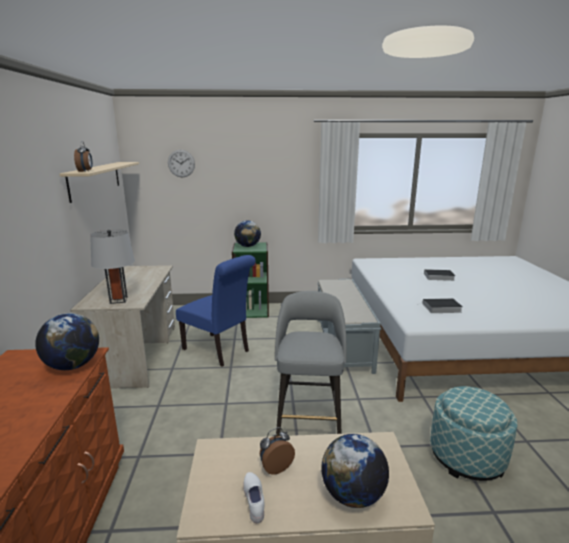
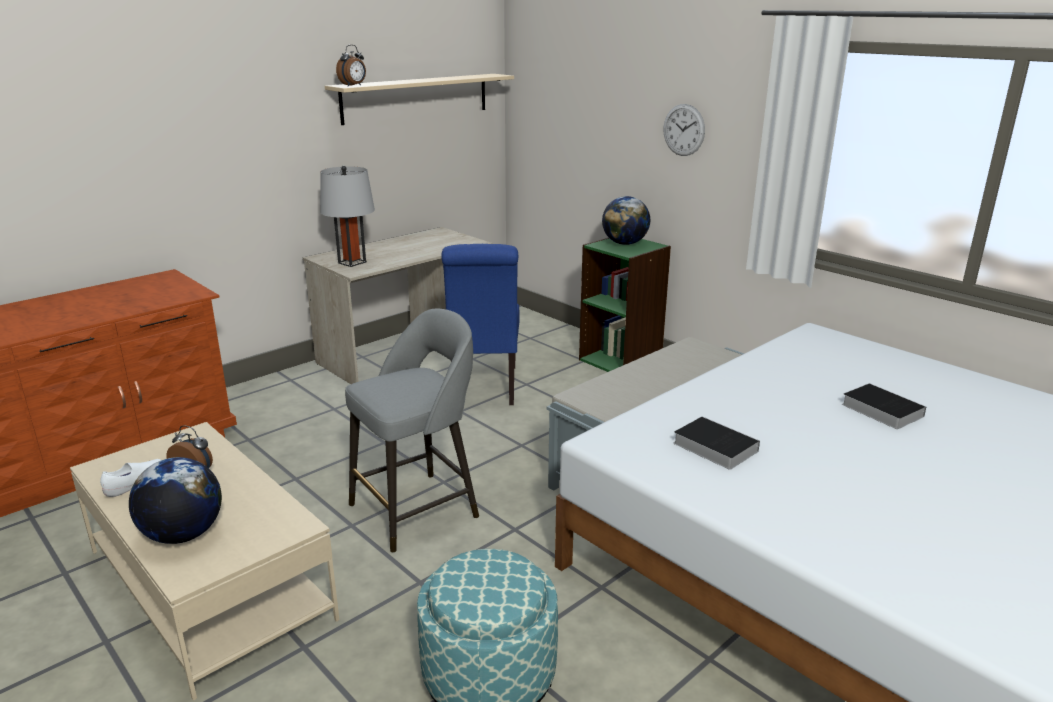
camera: 50 degrees right, 5 degrees up
(72, 365) = (170, 297): globe -> none
(181, 163) = (569, 83): wall clock -> wall clock (684, 130)

